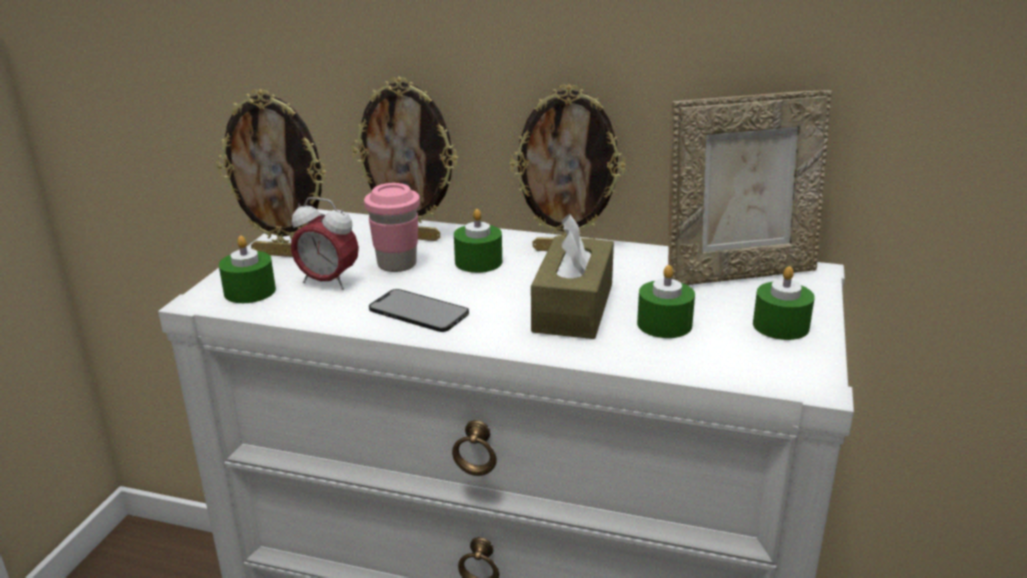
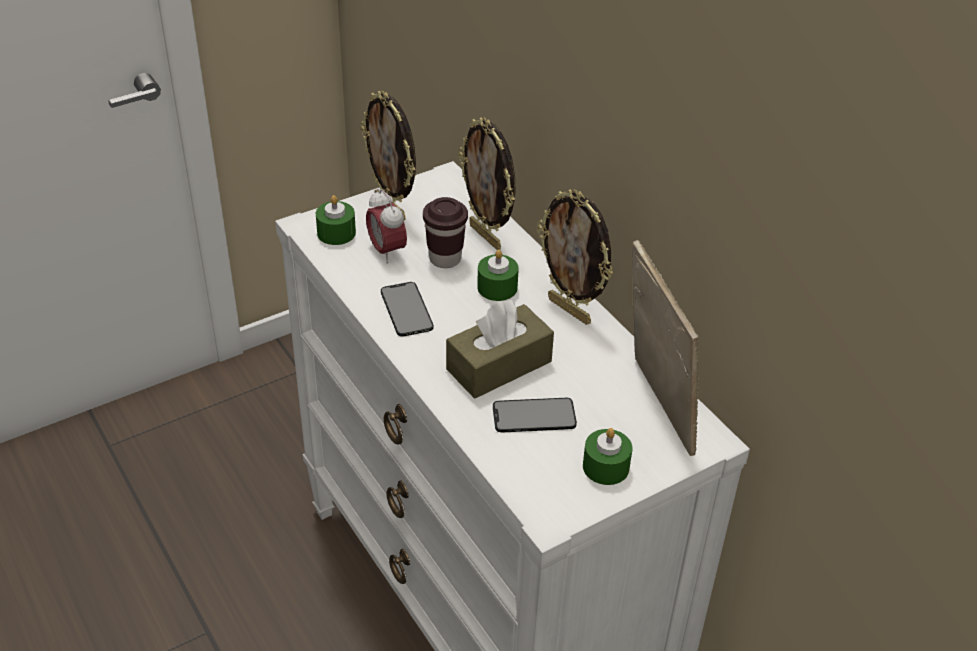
camera: 40 degrees right, 15 degrees up
(397, 264) = (445, 259): pink cup -> brown cup
(664, 324) = (534, 415): green candle -> phone
(738, 273) = (654, 407): picture frame -> picture frame turned 135 degrees counterclockwise

